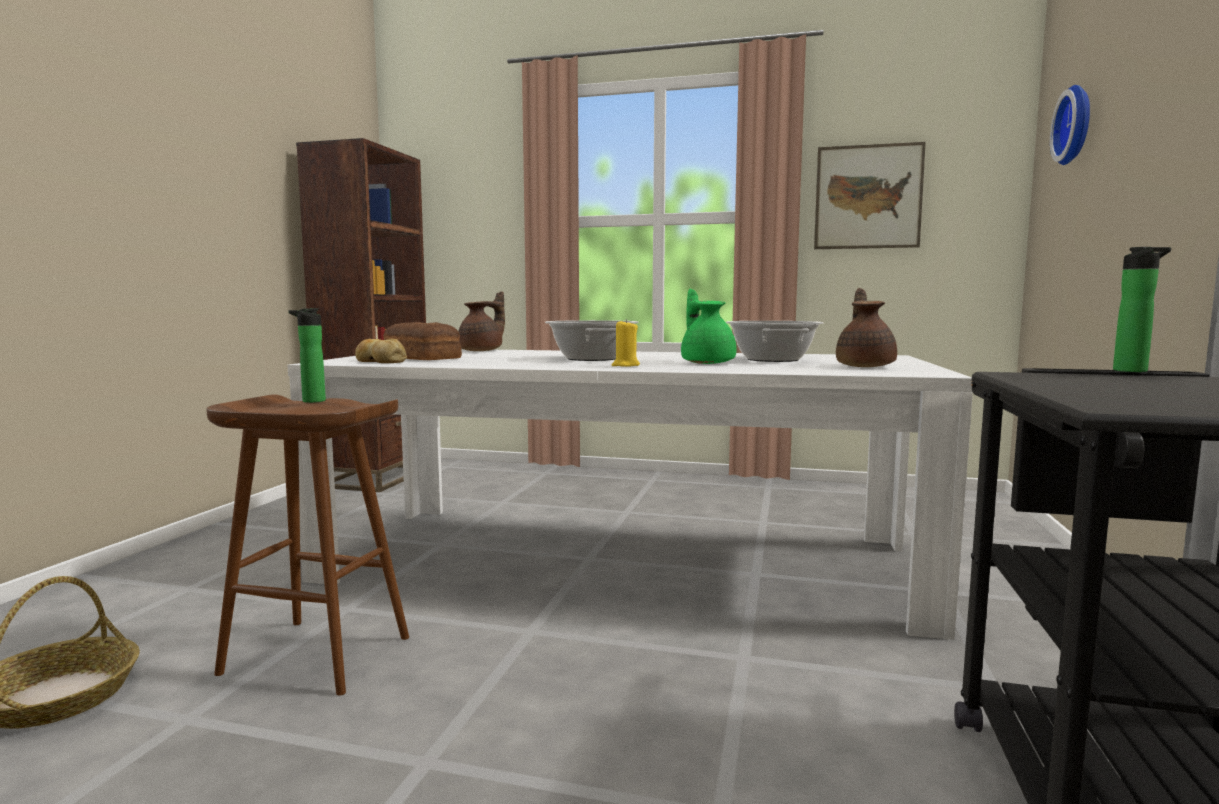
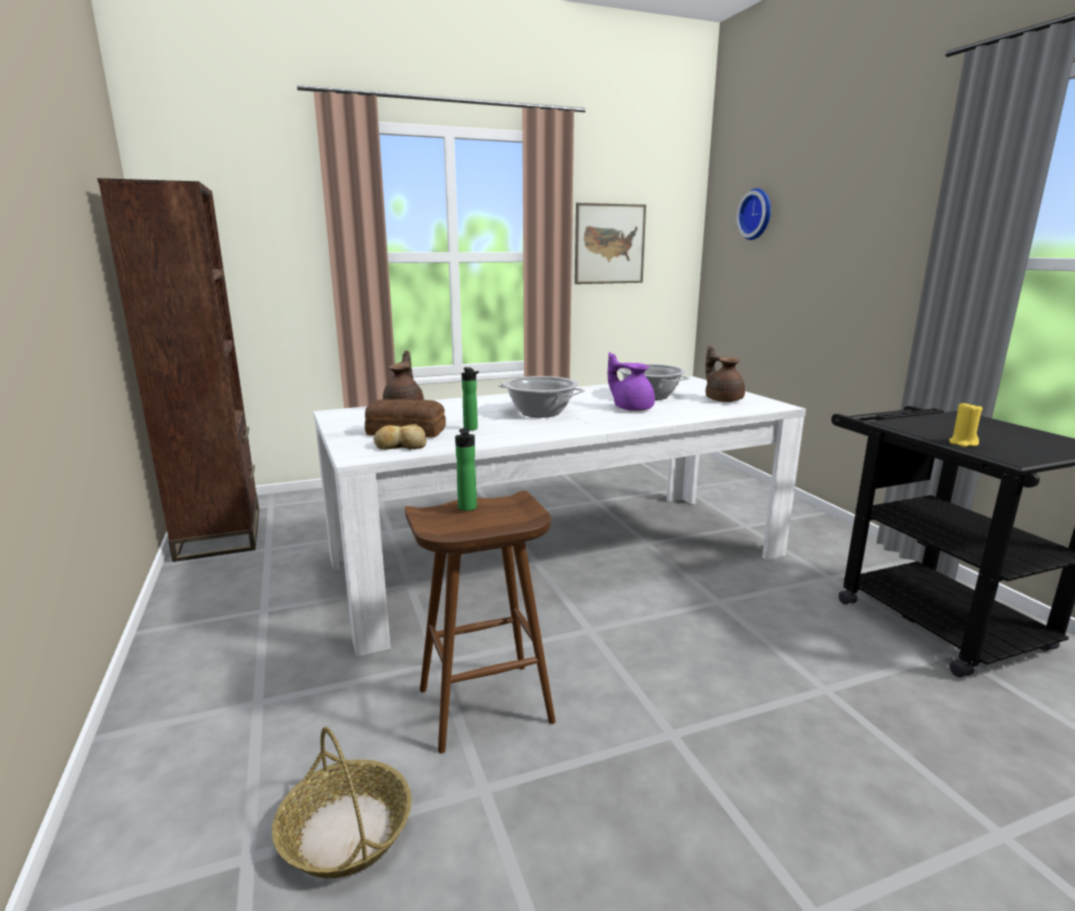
camera: 35 degrees left, 10 degrees up
(625, 365) = (600, 422): yellow candle -> yellow candle (963, 443)
(707, 363) = (631, 408): green teapot -> purple teapot
(1133, 371) = (922, 413): bottle -> bottle (471, 429)

